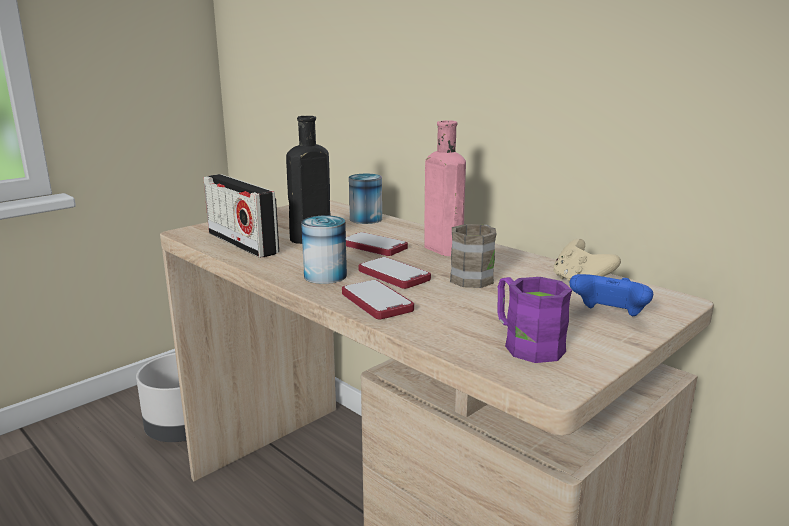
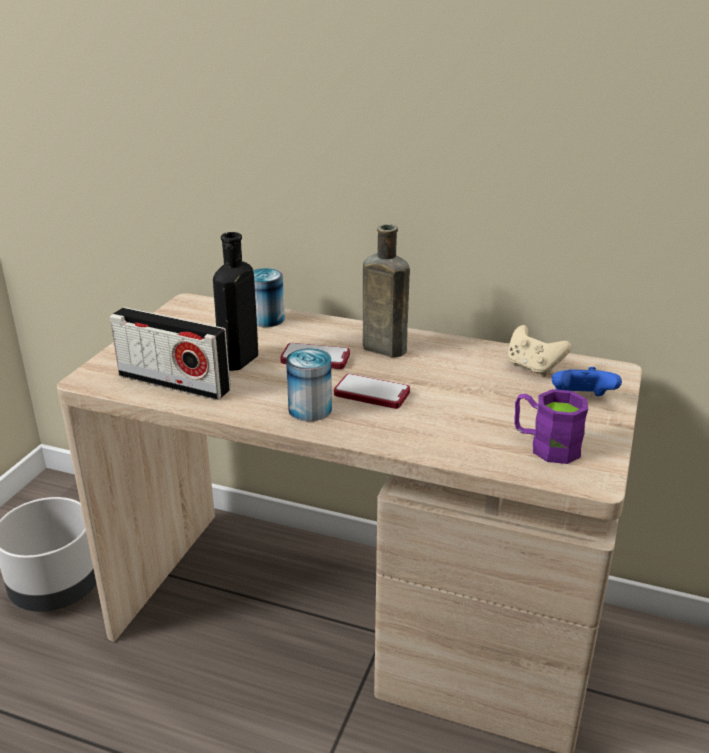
camera: 25 degrees left, 10 degrees up
(376, 302) = (389, 430): phone -> none
(441, 248) = (381, 348): pink bottle -> brown bottle
(475, 276) = (443, 378): brown mug -> none

